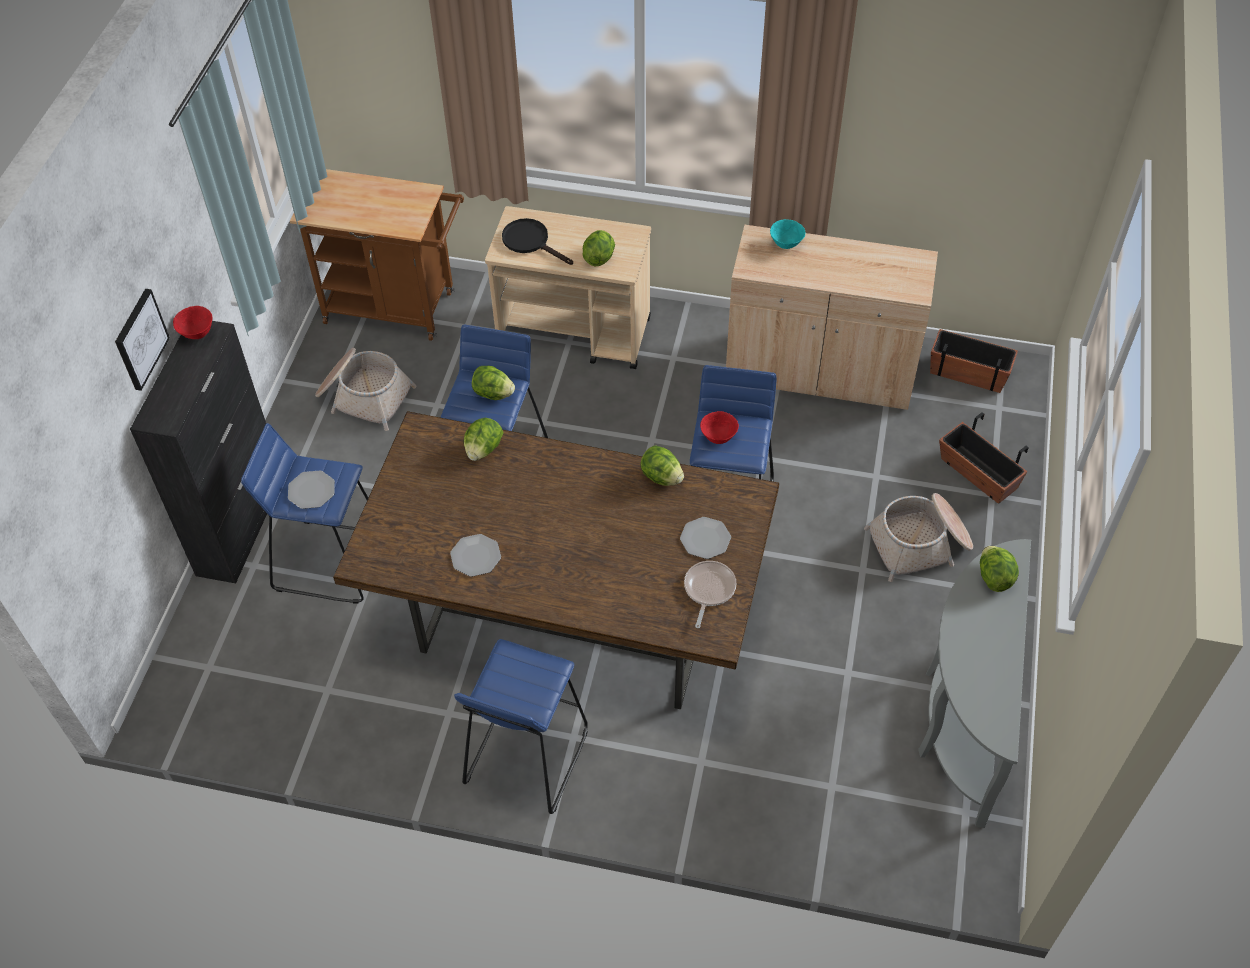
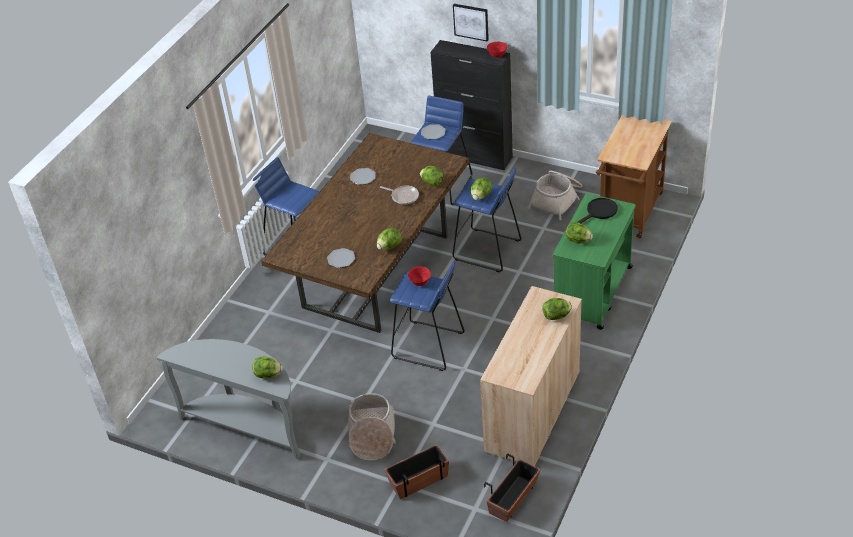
camera: 105 degrees right, 10 degrees down
(575, 333) = (592, 292): beige cart -> green cart
(708, 590) = (308, 256): frying pan -> frying pan (403, 196)
(786, 244) = (557, 316): turquoise bowl -> lettuce

